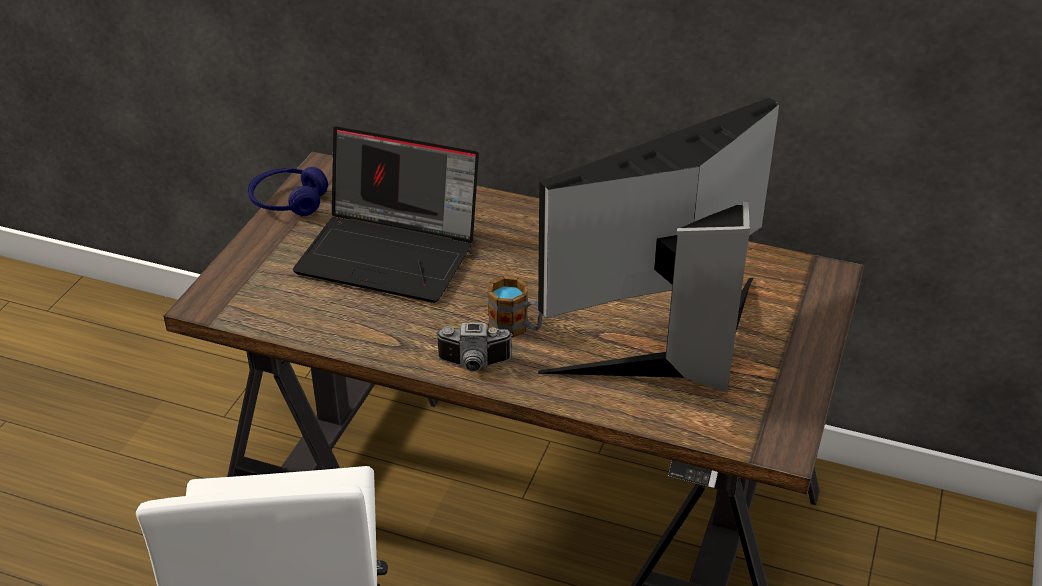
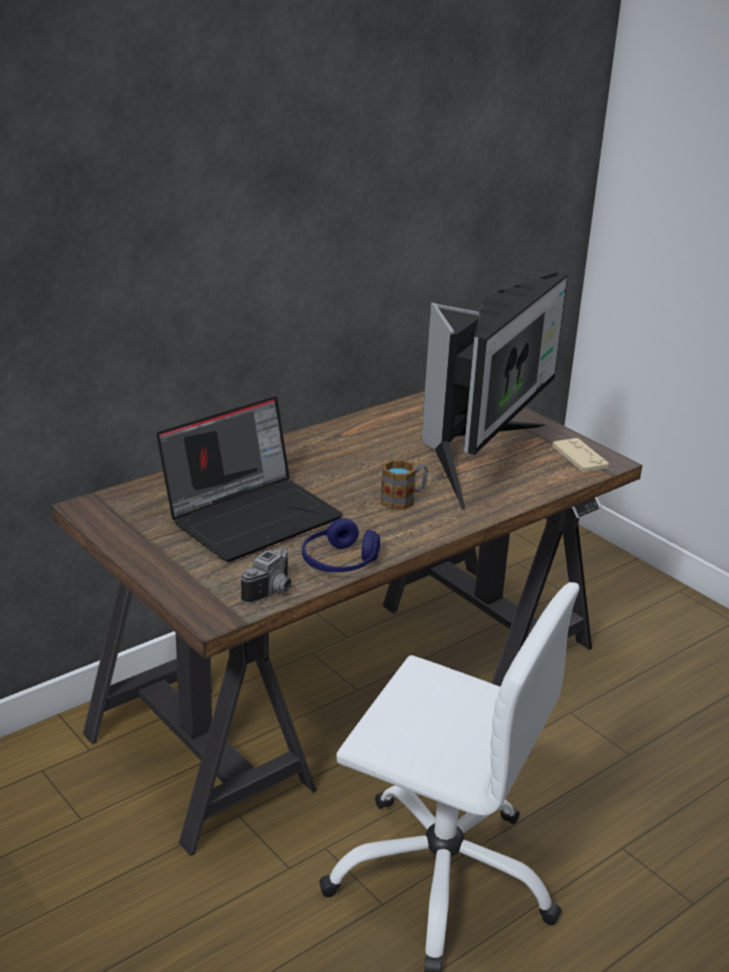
camera: 60 degrees left, 10 degrees down
(288, 202) = (115, 537): blue headphones -> blue headphones (339, 562)
(474, 364) = (428, 528): camera -> camera (273, 591)
(671, 344) = (480, 457): monitor -> monitor turned 150 degrees counterclockwise
(766, 418) = (579, 456): none -> beige game controller

